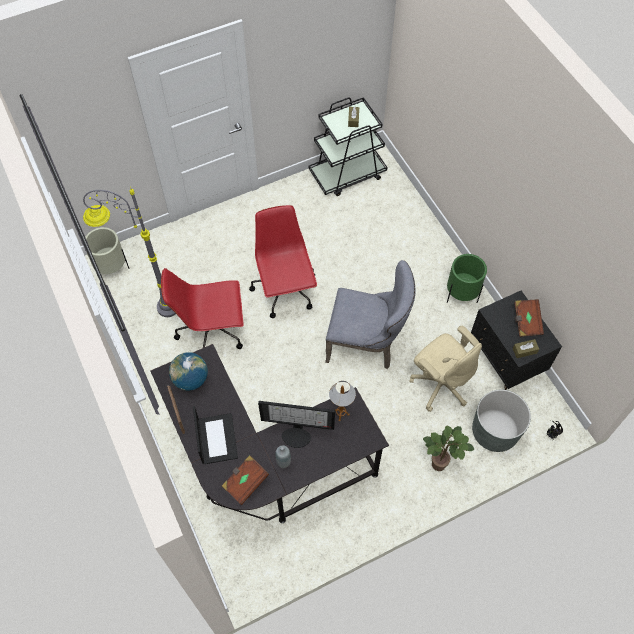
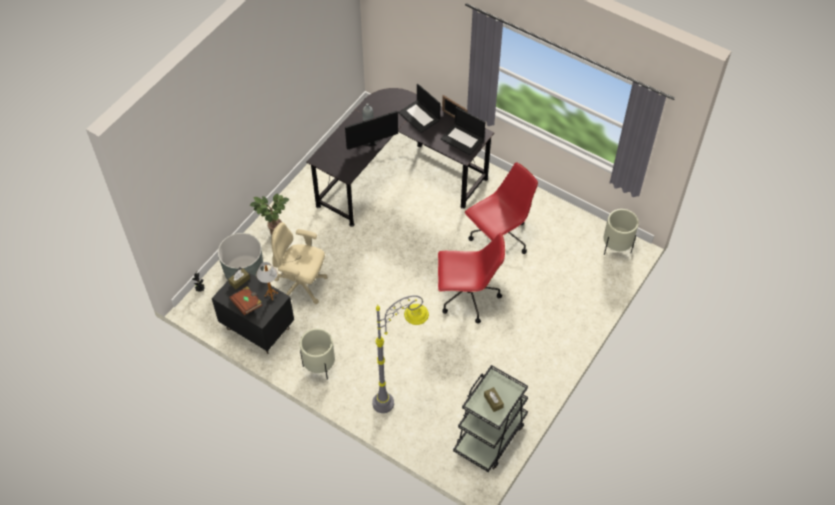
camera: 150 degrees right, 5 degrees down
(149, 306) = (562, 235): grey floor lamp -> grey floor lamp (400, 396)
(191, 379) = (463, 139): globe -> laptop
(245, 482) = (384, 103): brown book -> none
(285, 291) = (467, 297): red office chair -> red office chair turned 45 degrees counterclockwise
(341, 413) = (349, 165): table lamp -> table lamp (271, 294)
(367, 343) = (375, 288): grey chair -> none
(461, 295) = (319, 366): green planter -> beige planter

